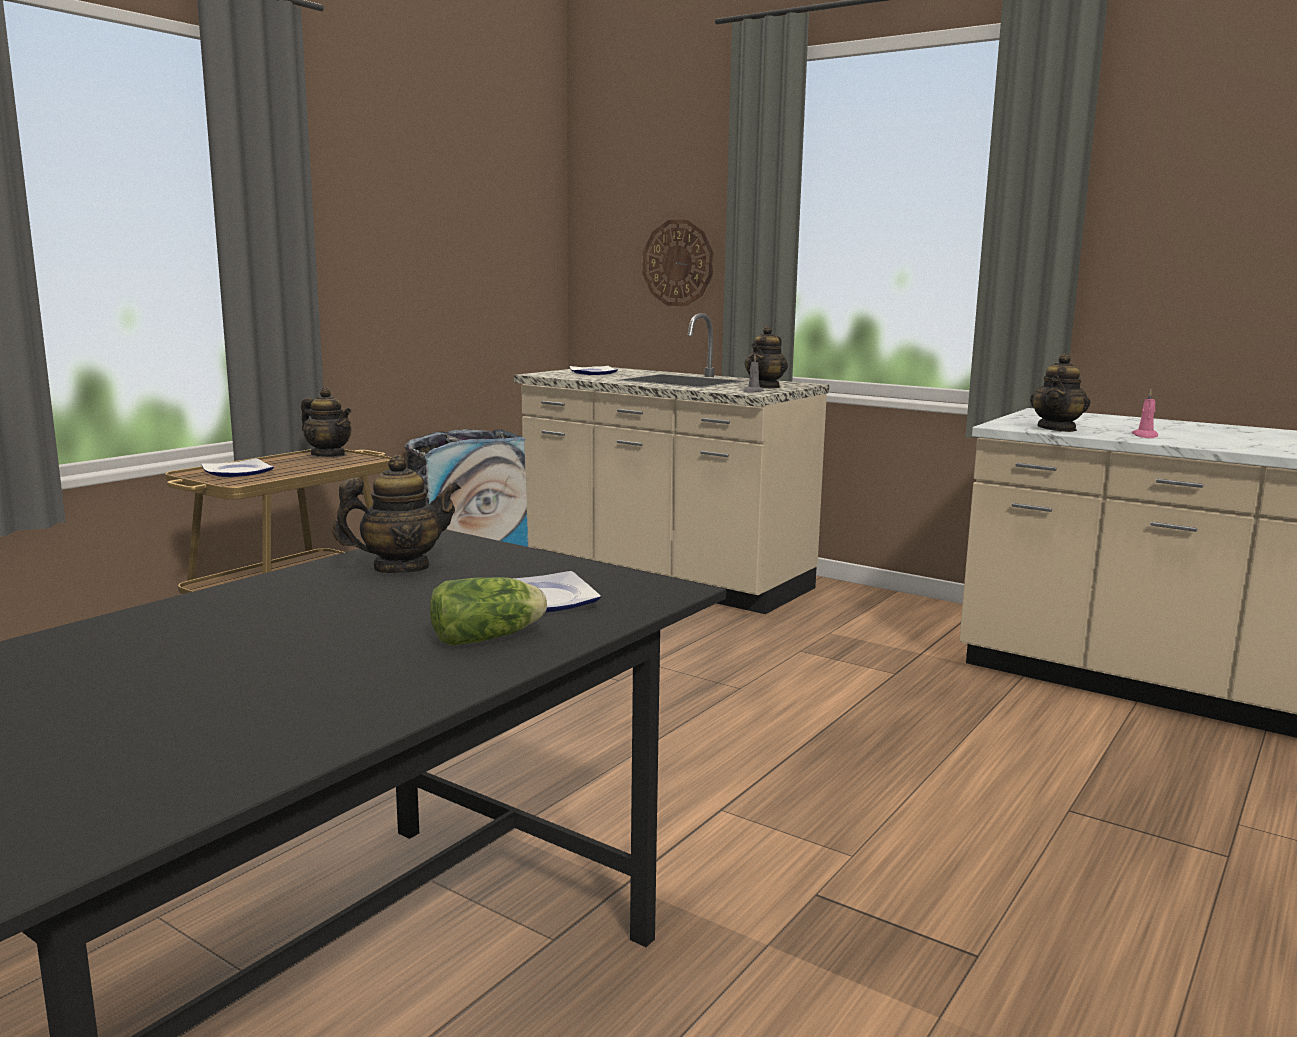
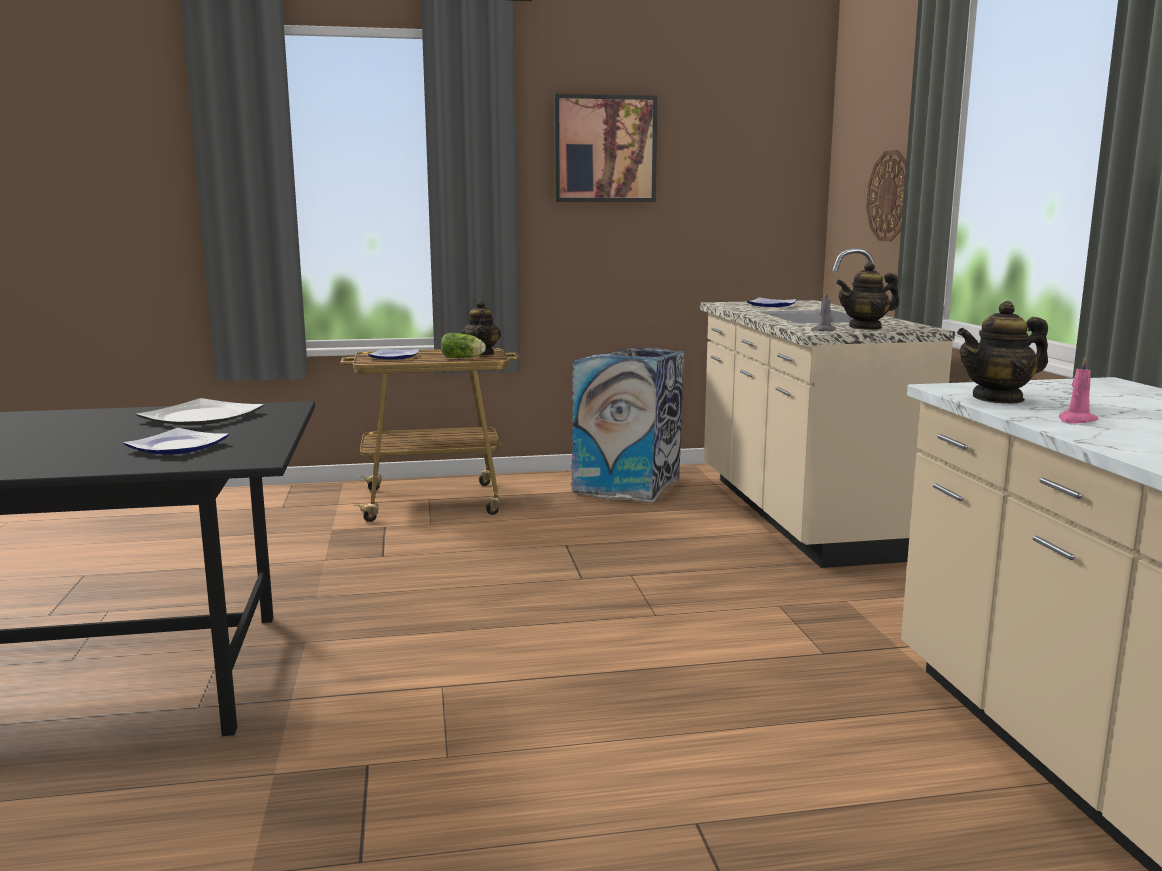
camera: 45 degrees right, 0 degrees up
(387, 201) = (605, 149): none -> picture
(400, 568) = (202, 417): teapot -> plate
(491, 637) = (82, 457): lettuce -> lettuce (464, 358)

